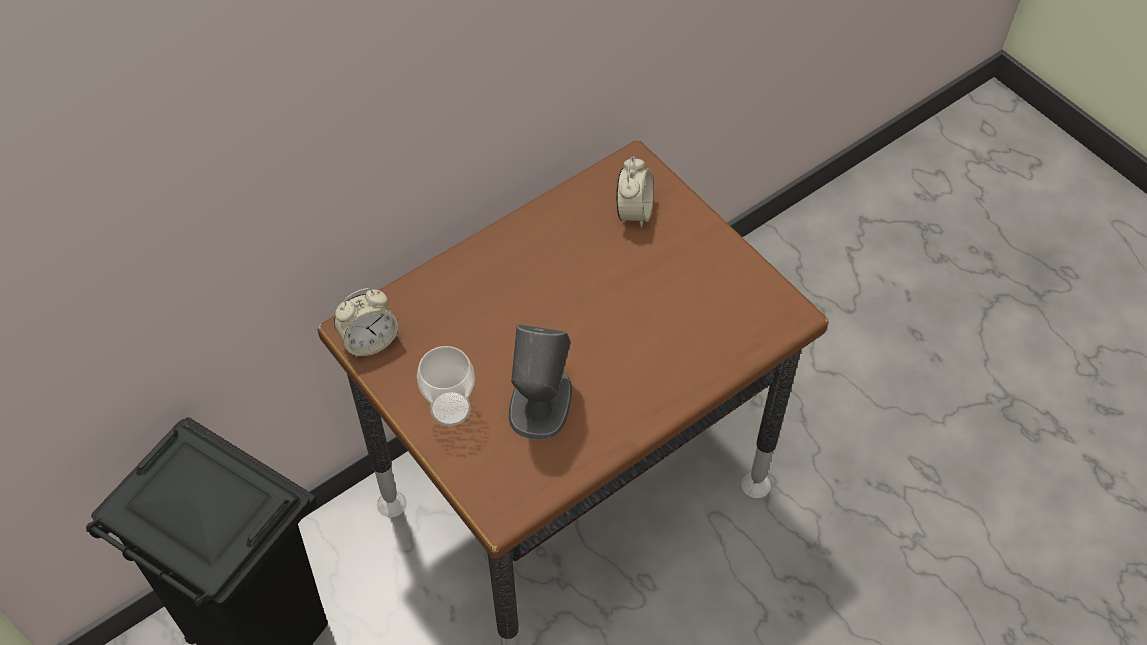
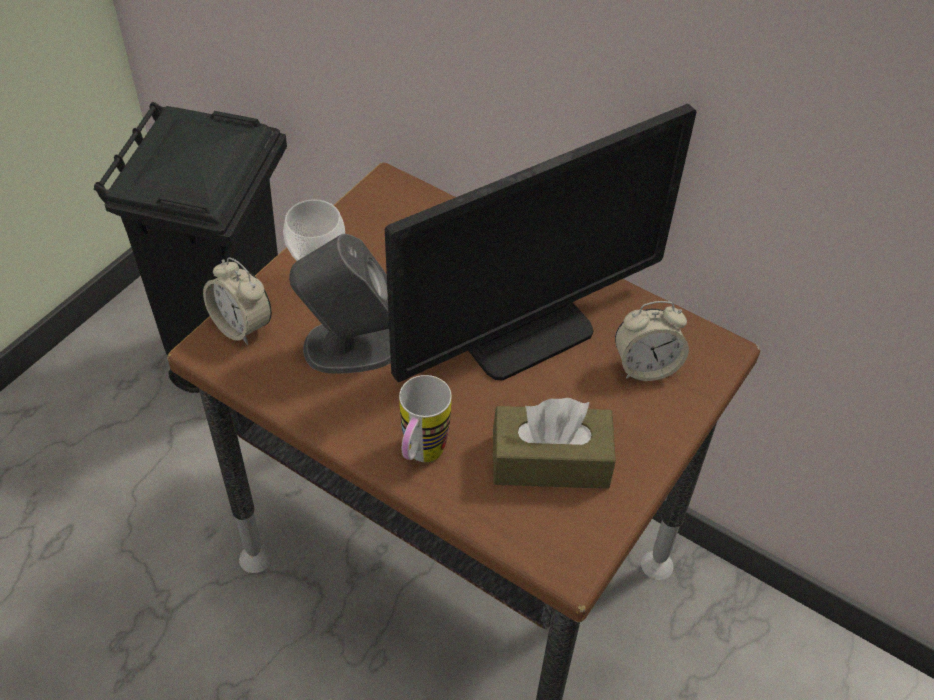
camera: 70 degrees right, 5 degrees down
(369, 341) = (377, 199): alarm clock -> alarm clock (242, 326)
(570, 277) = (525, 331): none -> monitor
(672, 381) = (420, 457): none -> mug
(702, 299) = (550, 461): none -> brown tissue box

